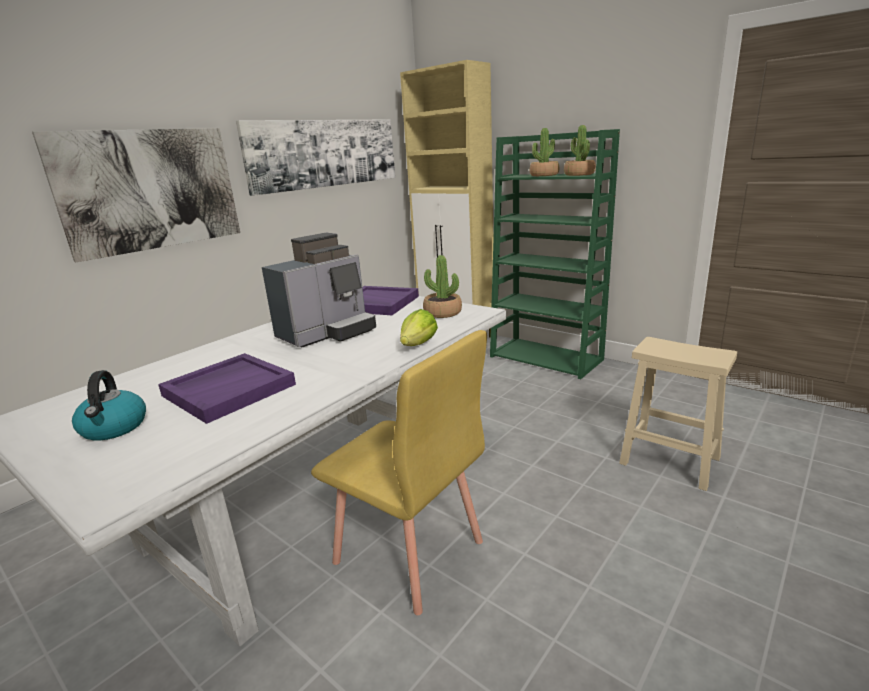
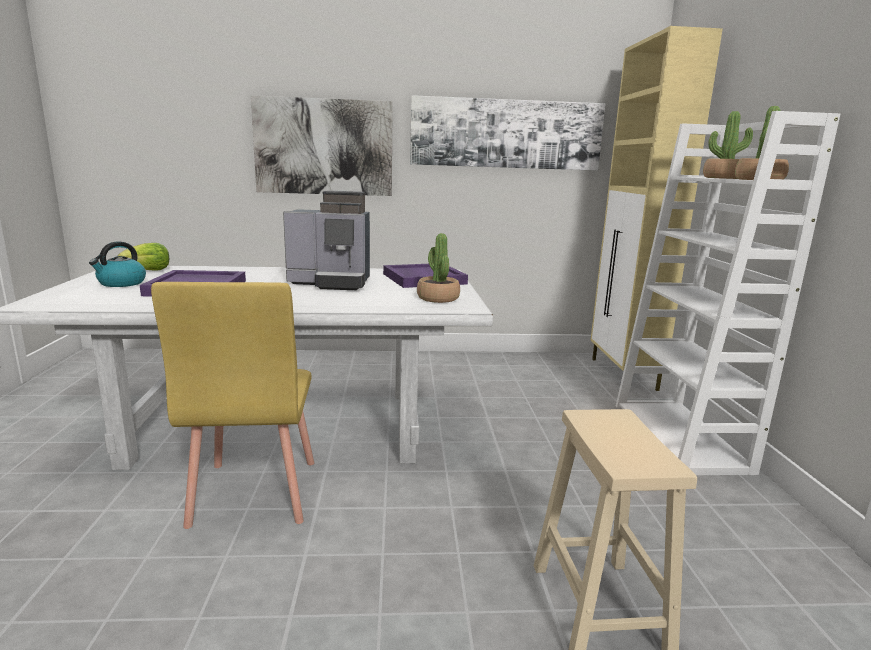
camera: 45 degrees right, 5 degrees down
(418, 345) = (345, 307): lettuce -> lettuce (148, 270)
(547, 358) = (680, 437): green bookcase -> white bookcase

